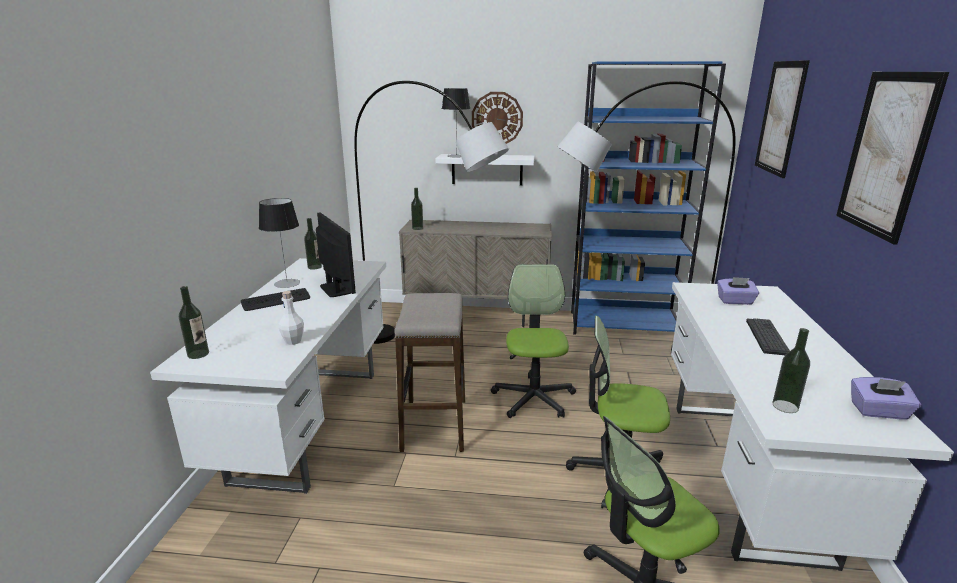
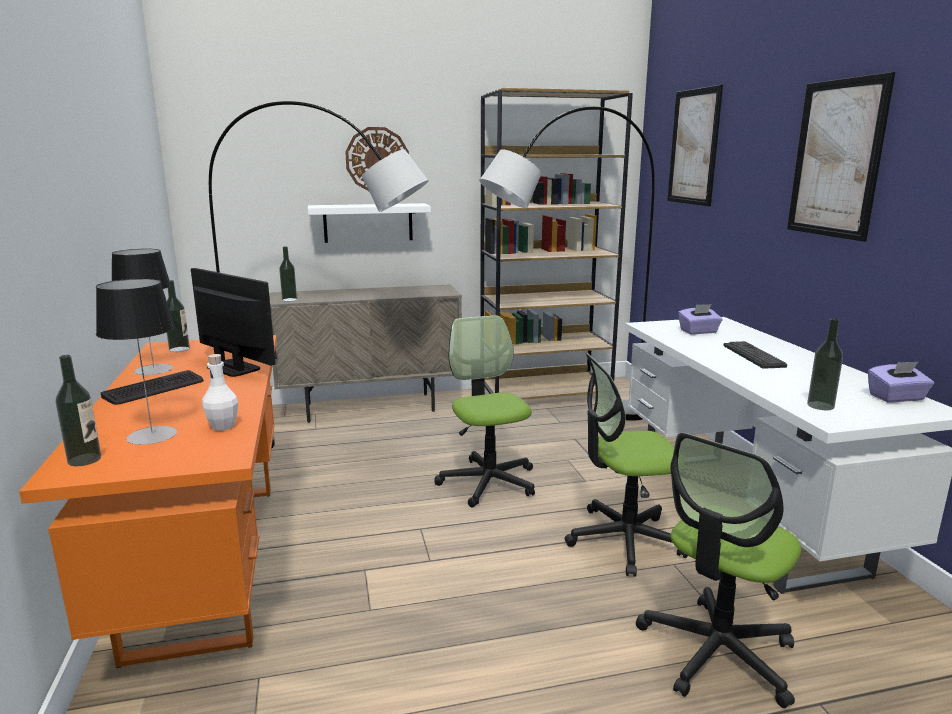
camera: 20 degrees left, 5 degrees down
(309, 422) = (207, 561): white desk -> orange desk
(435, 425) = (385, 531): stool -> none
(456, 156) = (332, 206): table lamp -> table lamp (152, 435)
(624, 325) = (545, 395): blue bookcase -> brown bookcase

